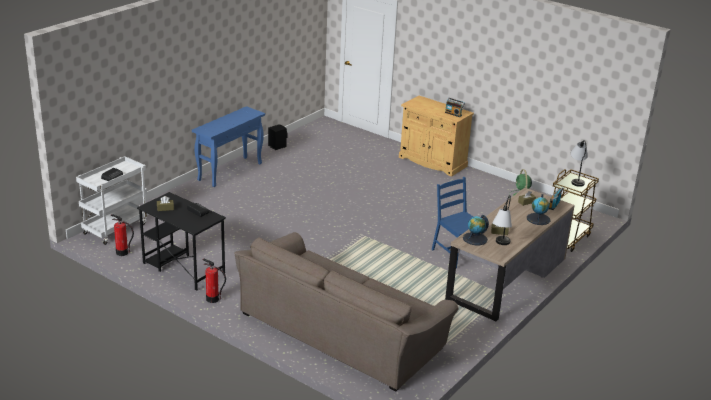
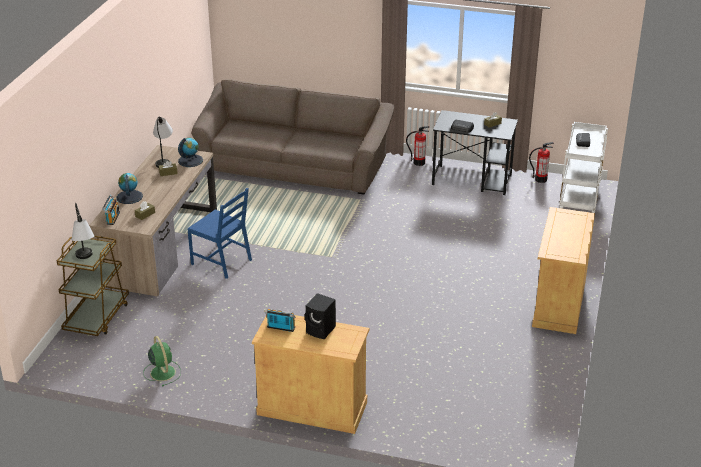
camera: 160 degrees right, 5 degrees up
(230, 171) = (559, 303): blue console table -> beige cabinet
(277, 146) = (551, 369): black speaker -> black speaker (321, 330)

